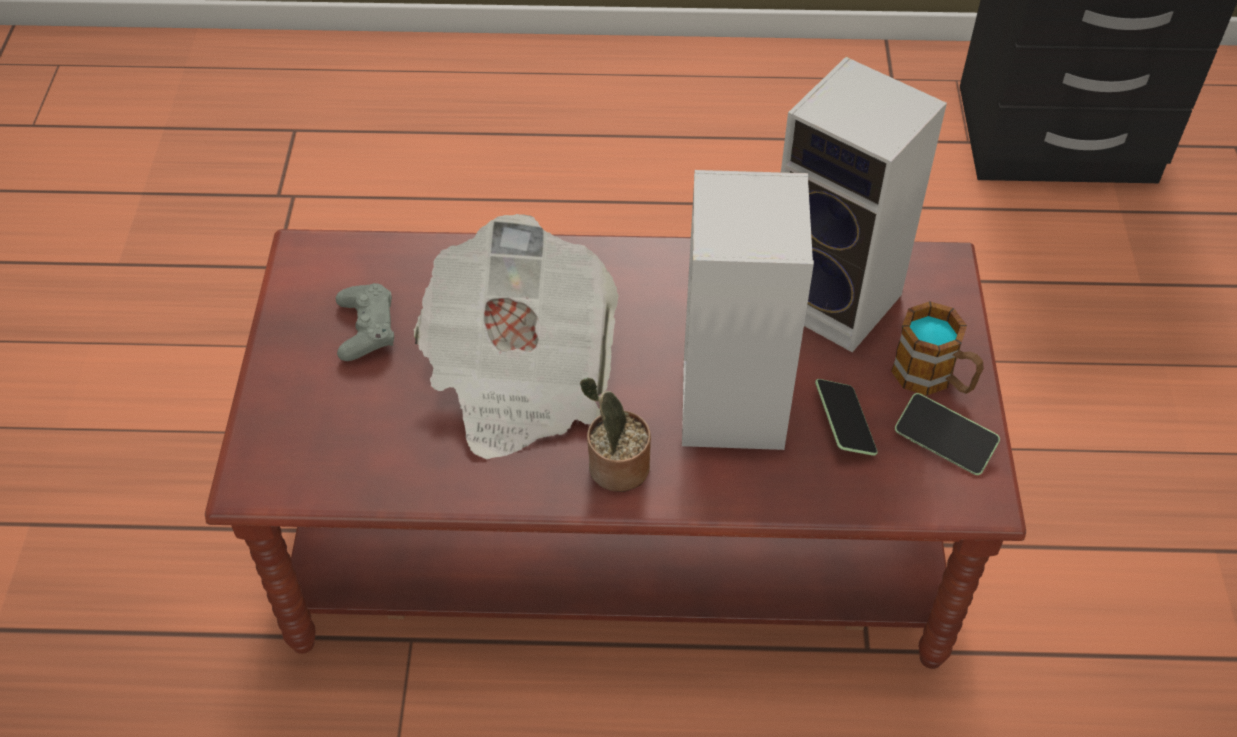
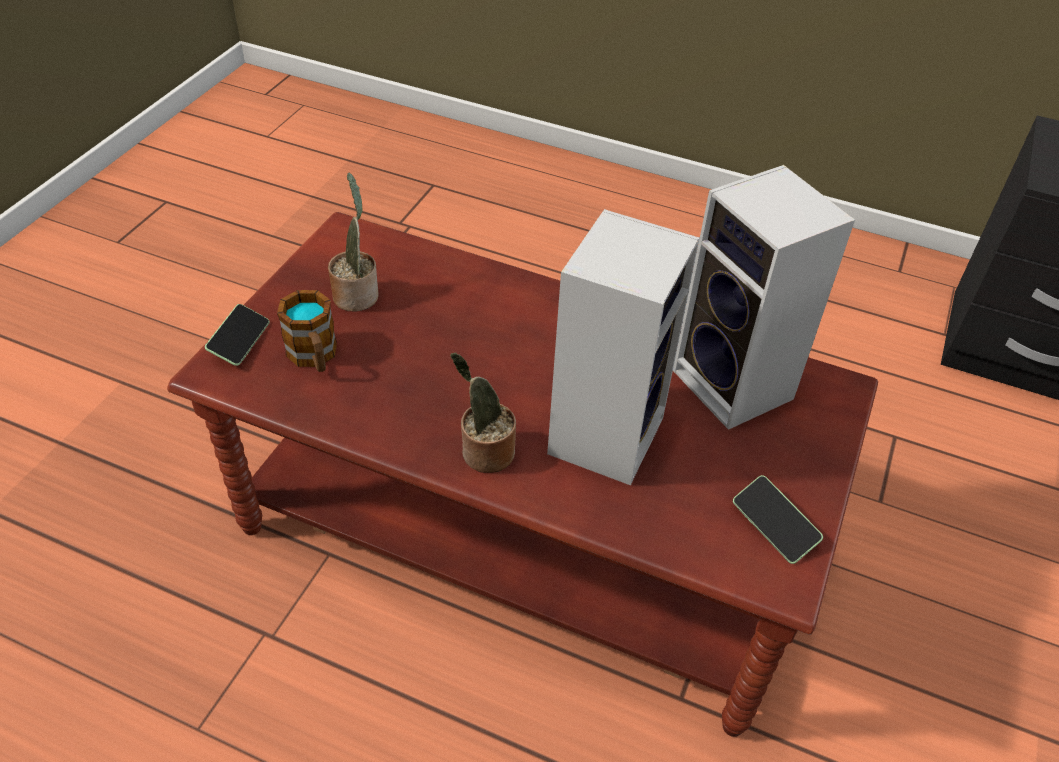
camera: 20 degrees right, 5 degrees down
(366, 328) = (356, 294): grey game controller -> potted plant
(519, 375) = (449, 361): newspaper -> none
(844, 425) = (692, 483): phone -> phone (240, 342)
(933, 378) = (790, 472): mug -> mug (314, 357)

